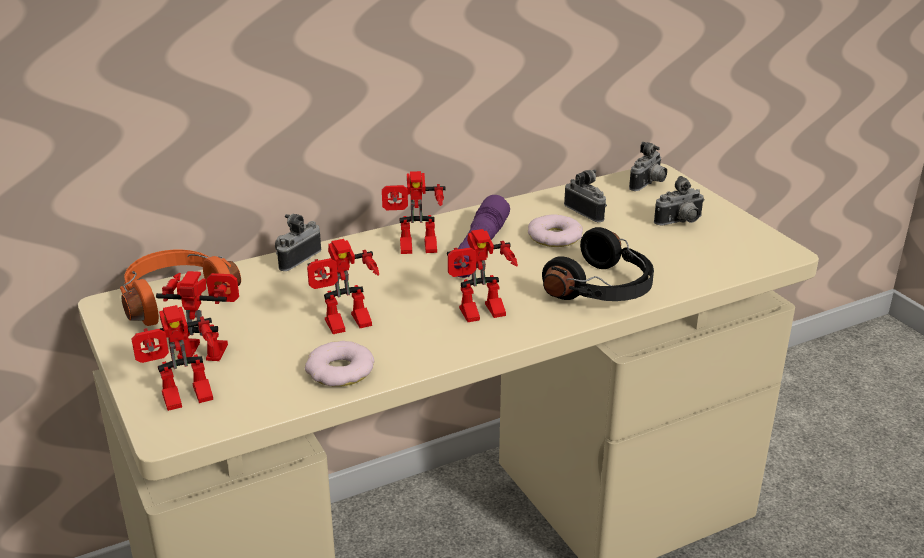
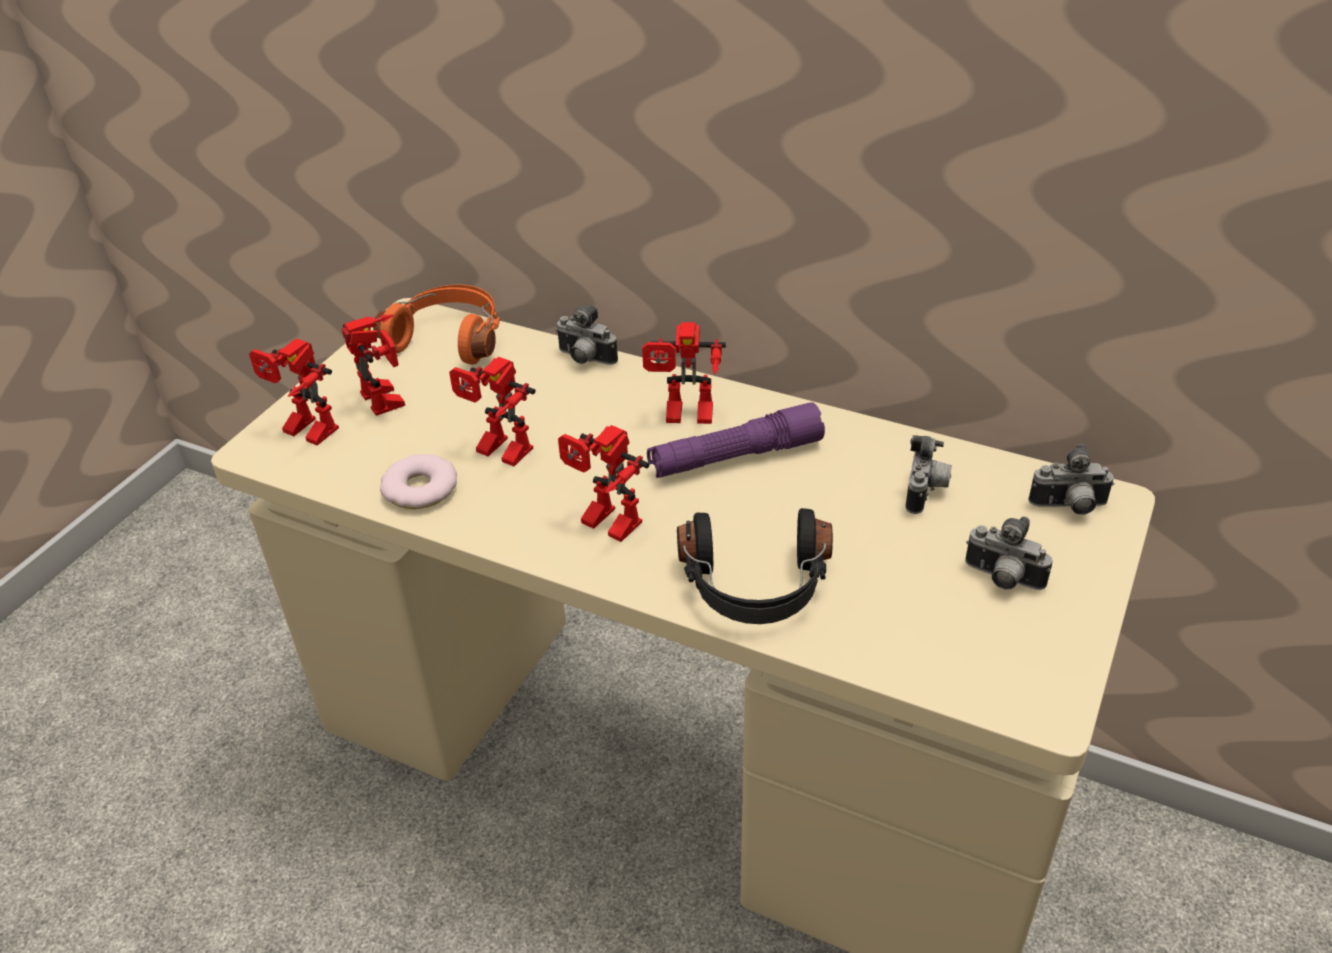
camera: 55 degrees right, 10 degrees up
(295, 259) = (584, 359): camera -> camera turned 150 degrees counterclockwise
(415, 250) = (685, 417): toy robot -> toy robot turned 45 degrees counterclockwise
(554, 237) = (831, 495): donut -> none

